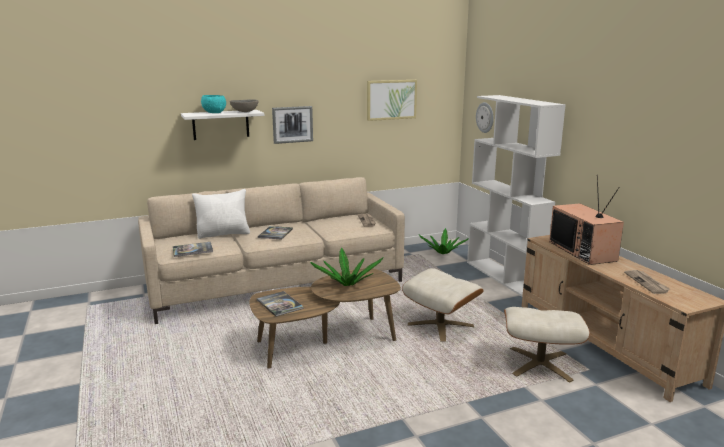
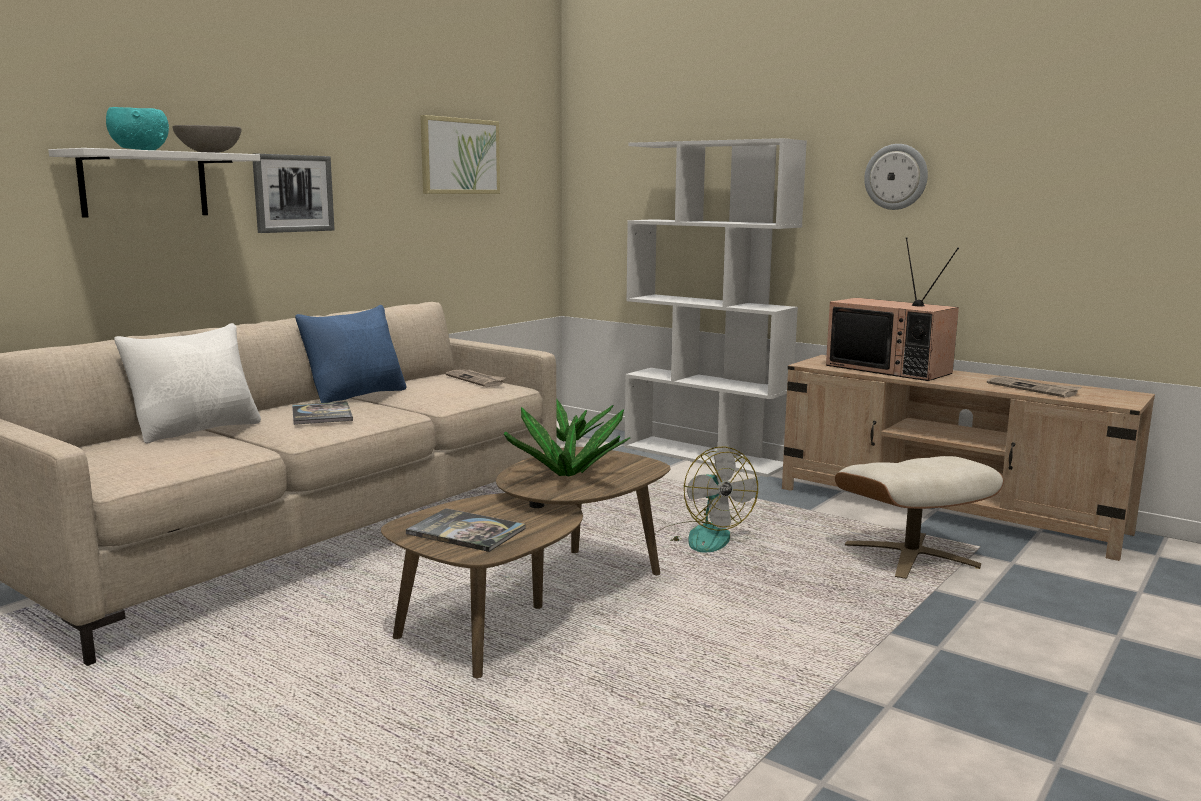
camera: 30 degrees left, 5 degrees down
(192, 250) = (164, 462): book -> none
(305, 223) = (357, 395): none -> blue pillow
(441, 325) = (701, 537): beige ottoman -> fan
(485, 117) = (619, 190): wall clock -> wall clock (896, 177)

